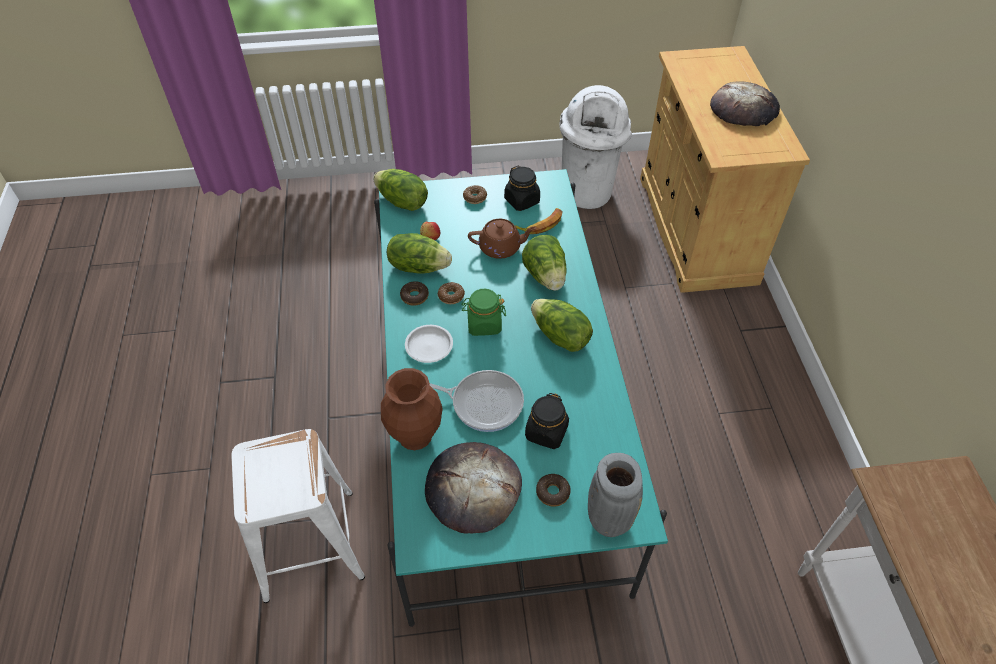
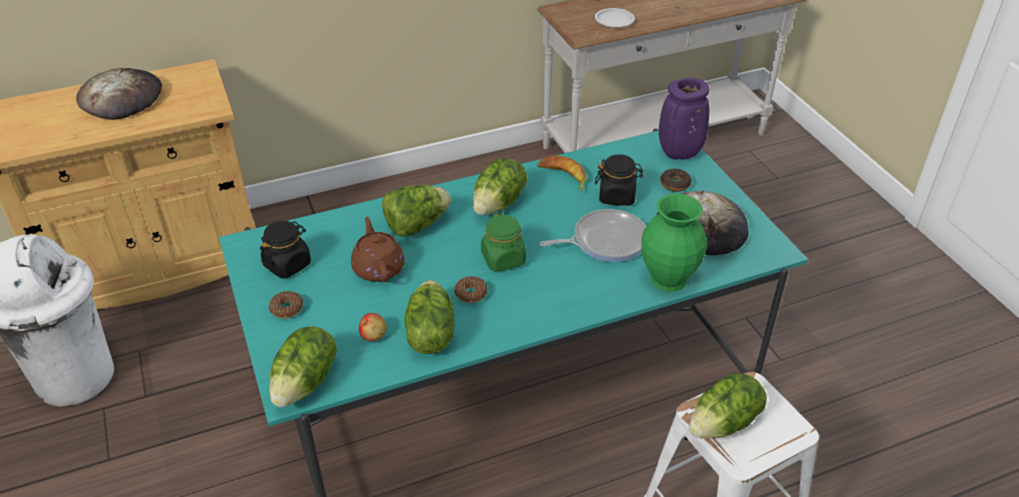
camera: 105 degrees left, 10 degrees down
(283, 457) = (724, 424): none -> lettuce
(414, 296) = (482, 325): donut -> none
(416, 435) = (667, 278): brown vase -> green vase
(429, 346) = (551, 295): white plate -> white plate (614, 21)
(483, 402) = (605, 240): frying pan -> frying pan turned 75 degrees clockwise
(540, 224) = (329, 242): banana -> banana (563, 177)
(607, 517) = (679, 154): grey vase -> purple vase

